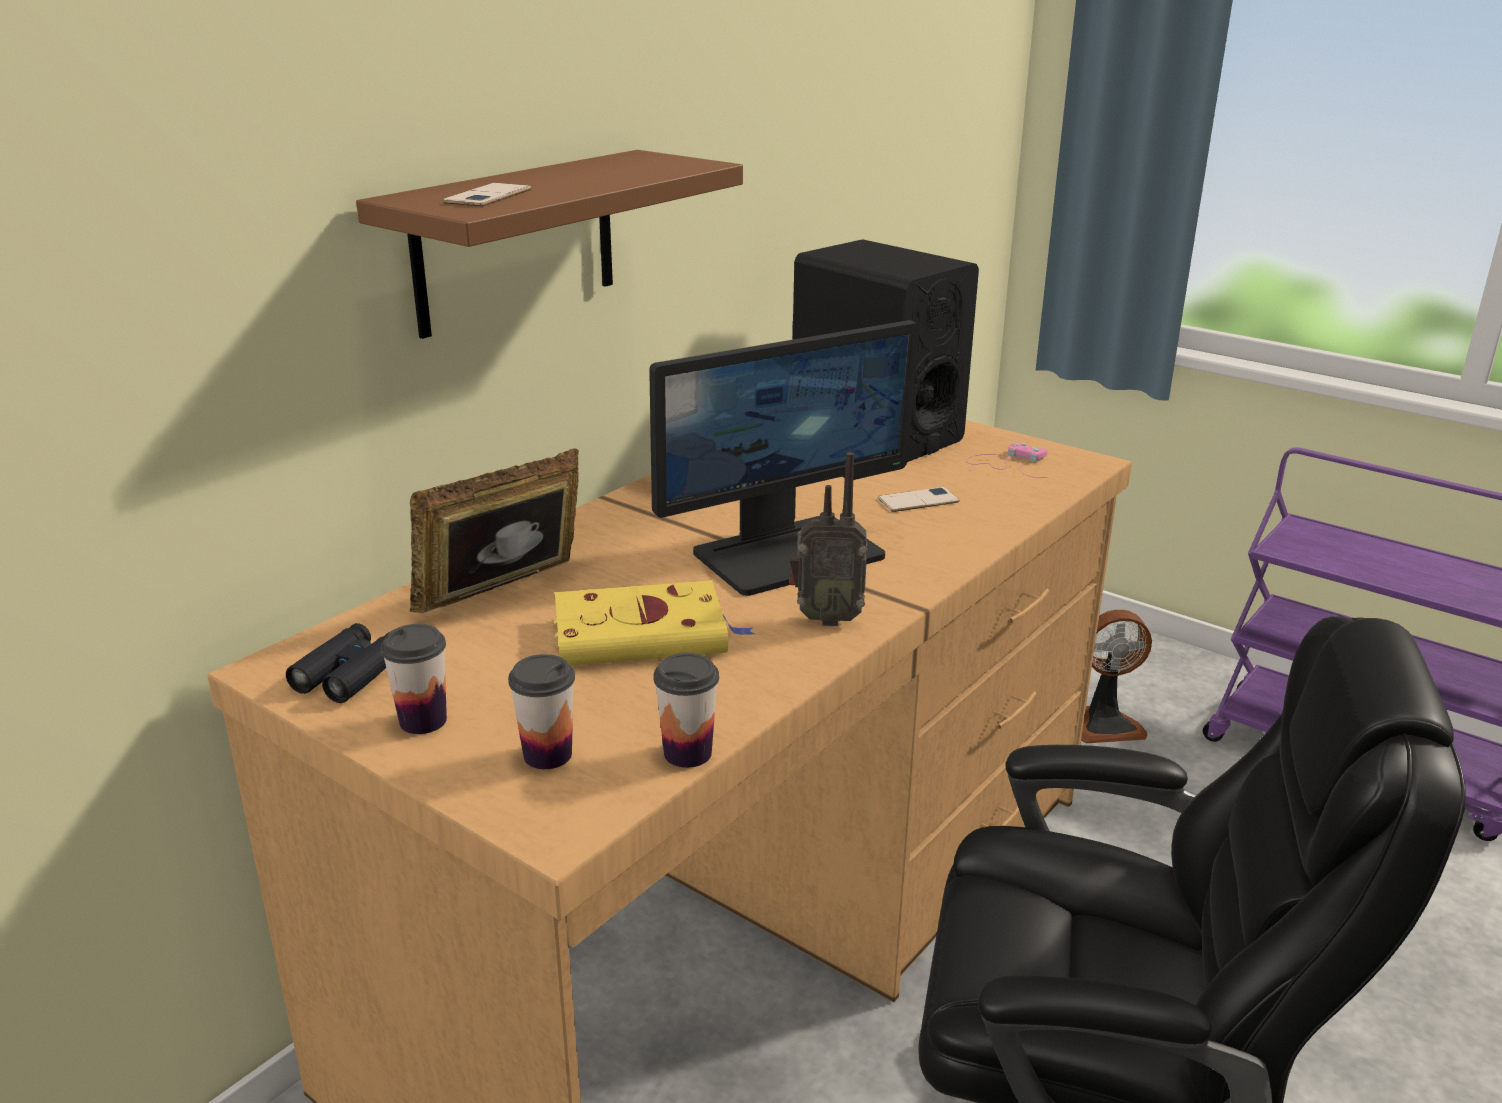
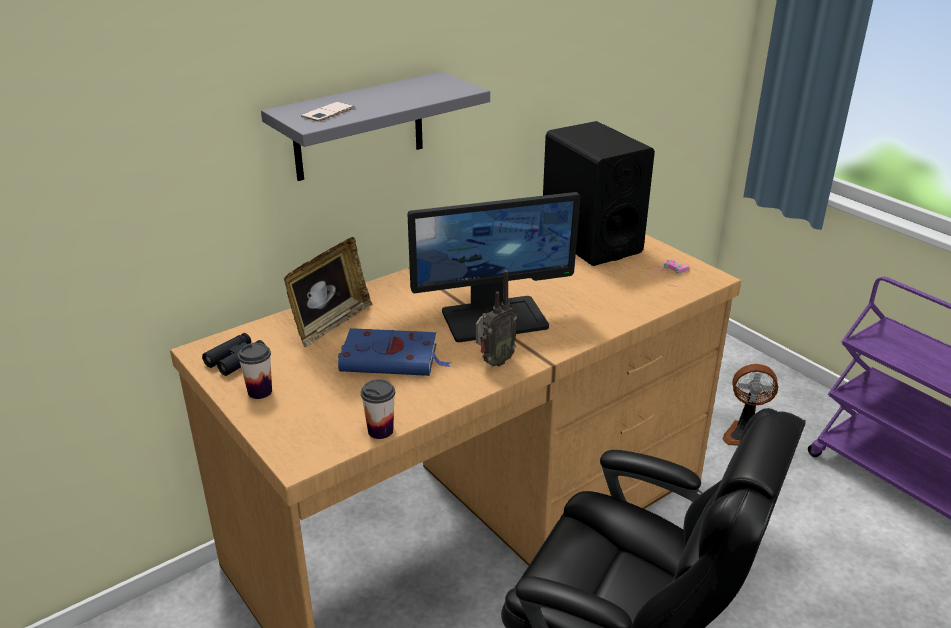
camera: 15 degrees right, 5 degrees up
(505, 595) = (330, 324): picture frame -> picture frame turned 150 degrees clockwise
(516, 242) = (359, 127): brown shelf -> grey shelf
(547, 755) = (311, 420): cup -> none
(645, 635) = (392, 358): yellow book -> blue book
(826, 618) = (494, 362): radio -> radio turned 60 degrees counterclockwise
(918, 500) = (590, 292): phone -> none

